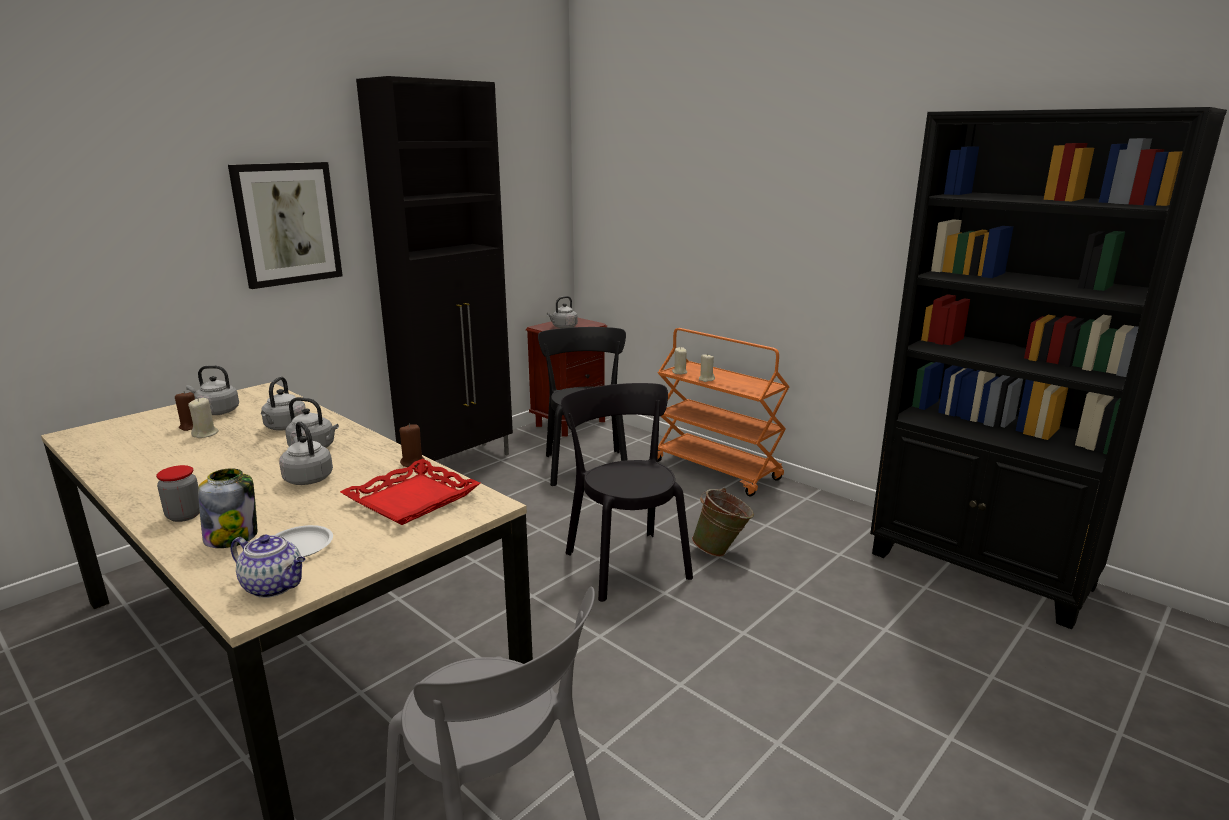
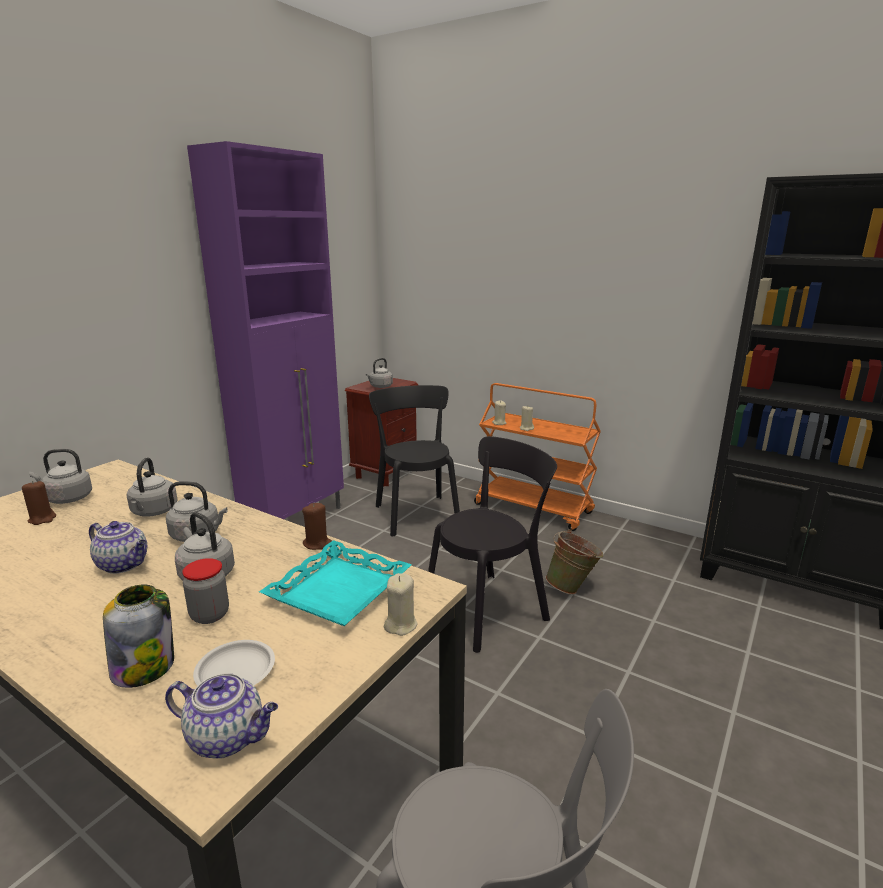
camera: 10 degrees left, 0 degrees up
(184, 515) = (71, 641): jar -> jar (210, 615)
(205, 434) = (62, 527): beige candle -> beige candle (400, 625)
(244, 466) = (124, 565): none -> teapot
(287, 224) = (122, 294): picture -> none
(411, 499) = (338, 590): red tray -> turquoise tray
(459, 463) = (296, 520): black cabinet -> purple cabinet
(625, 562) = (490, 608): black chair -> black chair turned 90 degrees clockwise

